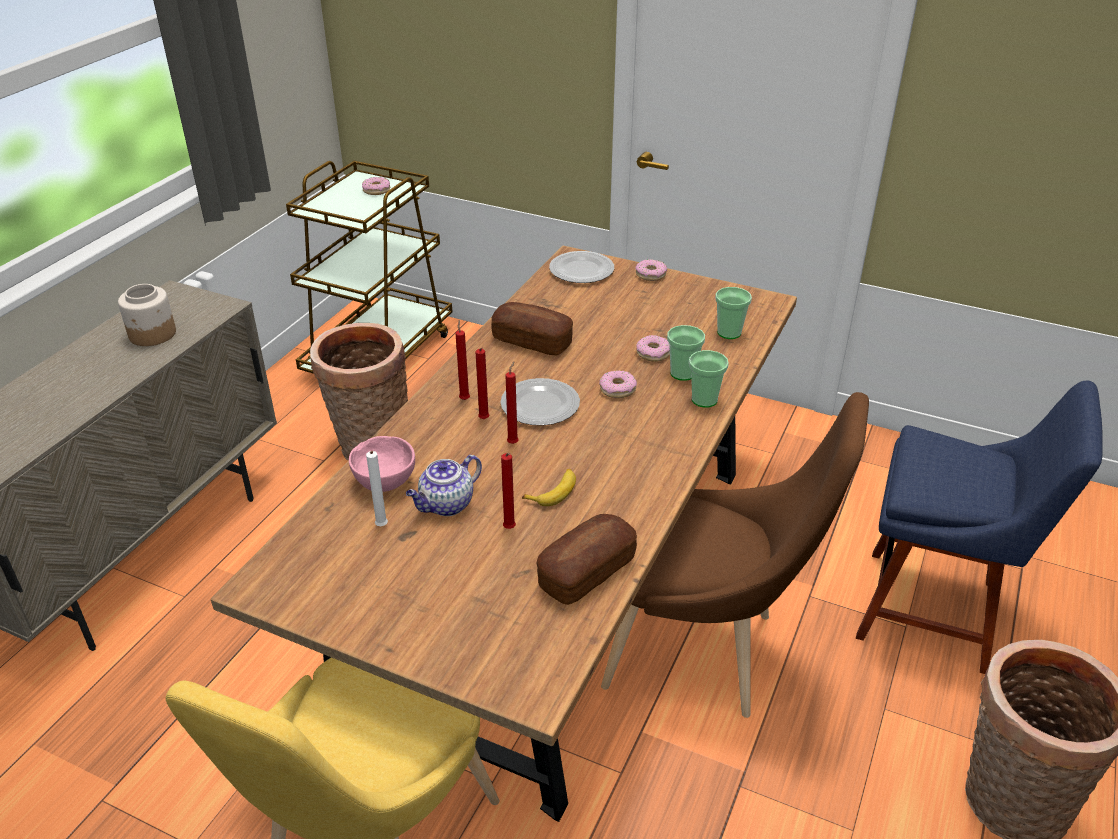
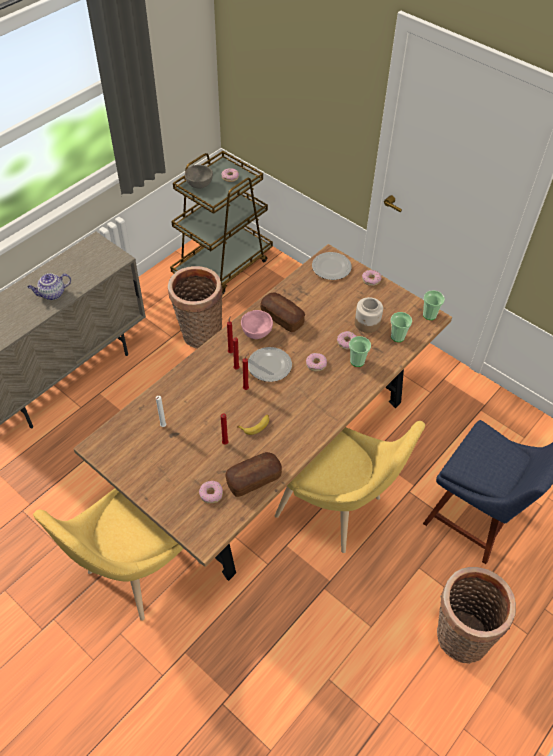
camera: 15 degrees right, 15 degrees up
(152, 334) = (78, 272): jar -> jar (367, 323)
(329, 204) = (199, 184): none -> grey bowl
(385, 482) = (173, 398): pink bowl -> pink bowl (257, 332)
(446, 505) = (198, 421): teapot -> teapot (52, 294)
(516, 613) = (211, 494): none -> donut
(702, 652) = (335, 509): brown chair -> yellow chair
(704, 400) = (361, 383): cup -> cup (429, 315)

